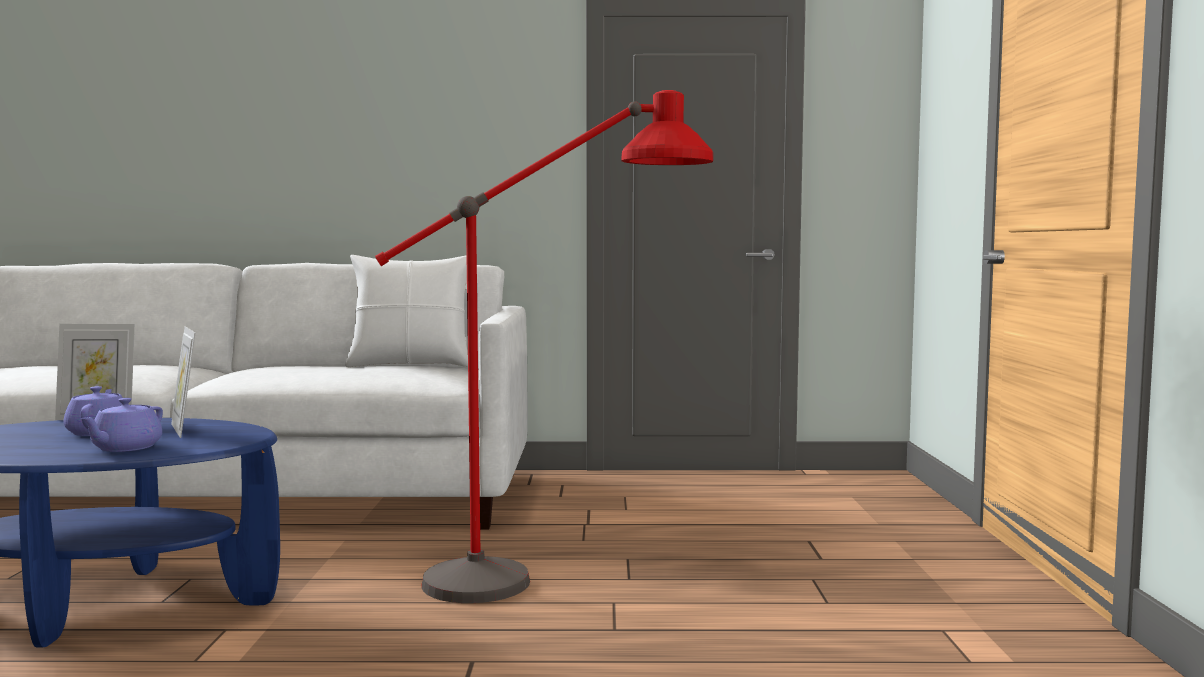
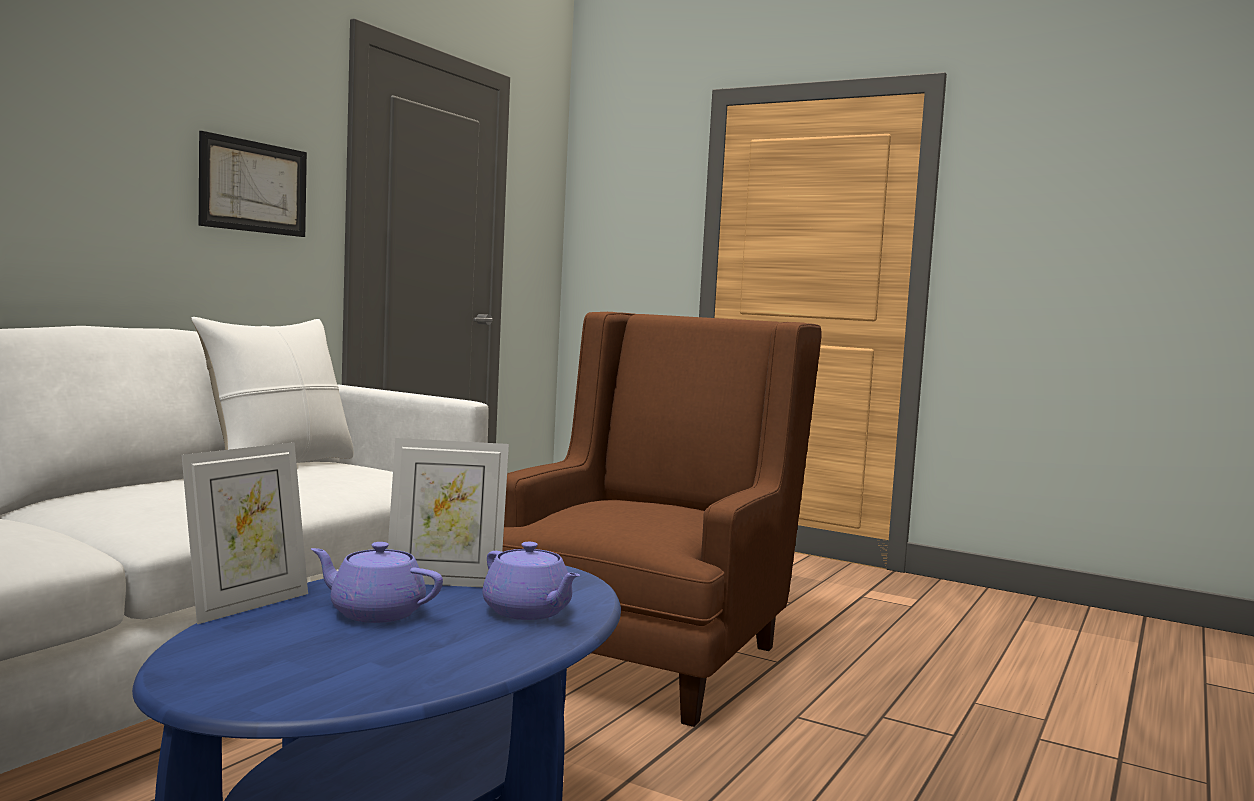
camera: 60 degrees left, 0 degrees up
(488, 156) = (253, 187): none -> picture
(553, 580) = (645, 651): red floor lamp -> brown armchair

